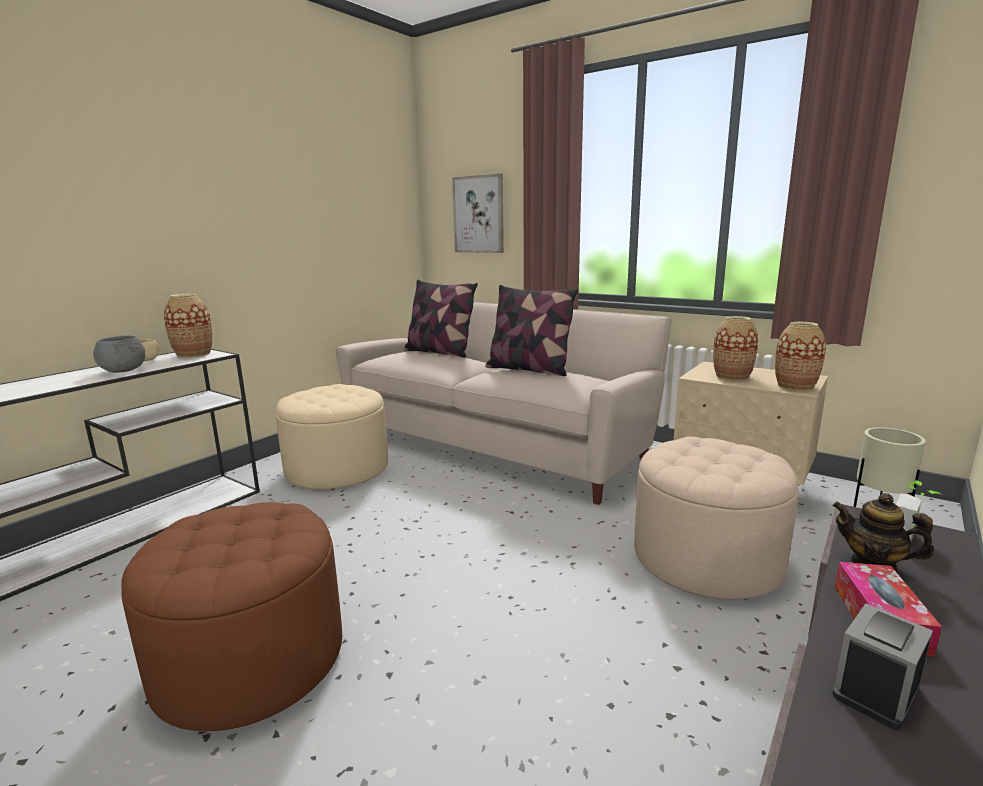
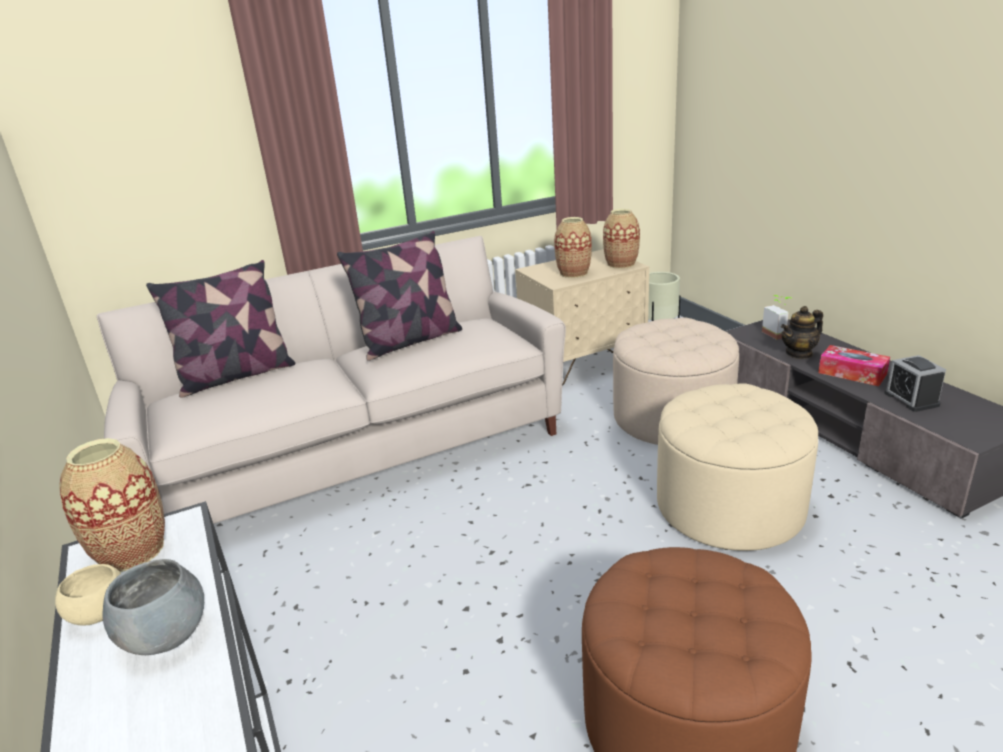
camera: 60 degrees left, 10 degrees up
(337, 468) = (277, 596): beige ottoman -> beige ottoman (729, 506)
(479, 214) = (156, 158): picture -> none

